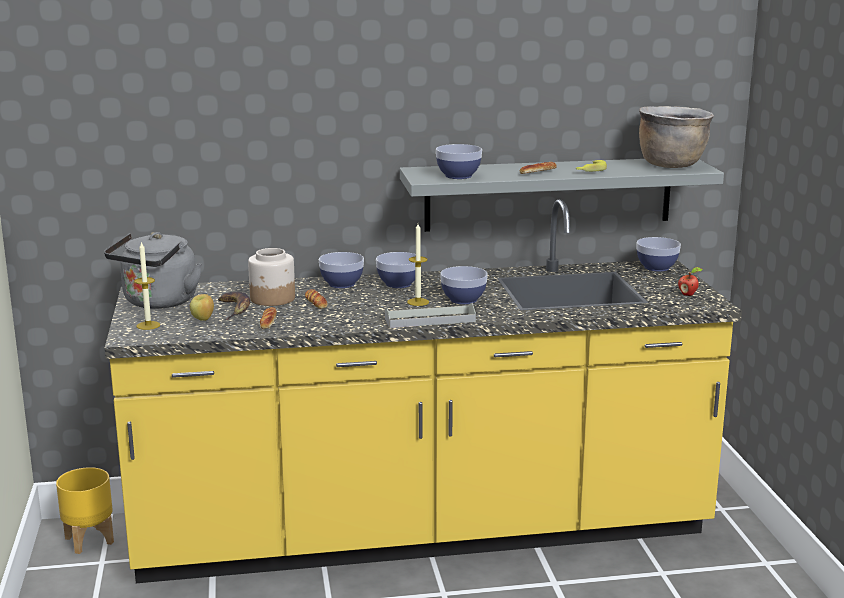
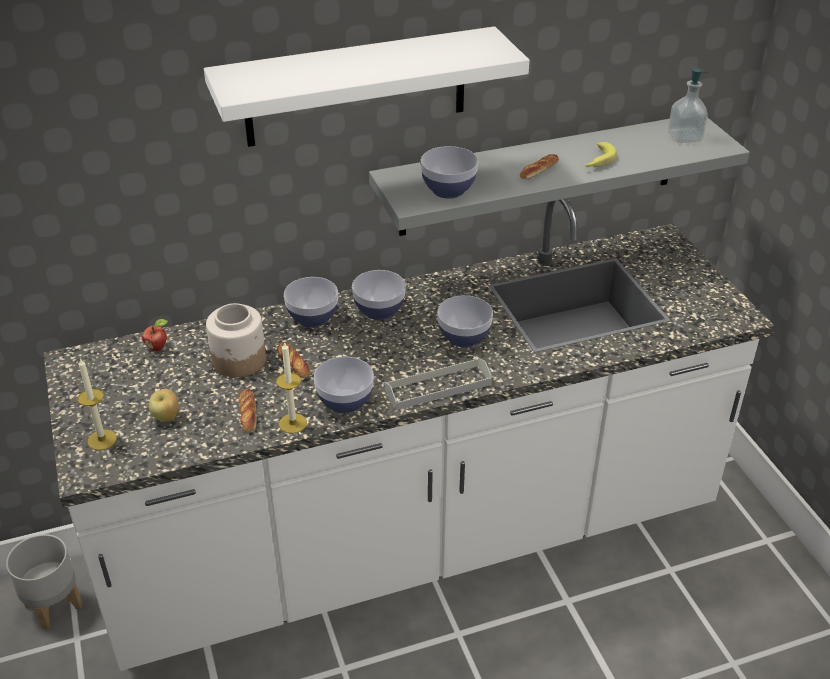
camera: 10 degrees left, 20 degrees up
(89, 540) = (53, 605): yellow planter -> grey planter
(158, 303) = (100, 385): grey kettle -> none
(234, 309) = (199, 390): banana -> none
(391, 93) = (356, 87): none -> white shelf
(418, 302) = (413, 348): candle -> candle (292, 423)
(422, 533) = (415, 543): yellow counter -> white counter
(656, 267) = (658, 245): bowl -> bowl (345, 402)
(671, 164) = (684, 137): brown cooking pot -> soap dispenser
(688, 294) = (709, 299): apple -> apple (158, 347)

